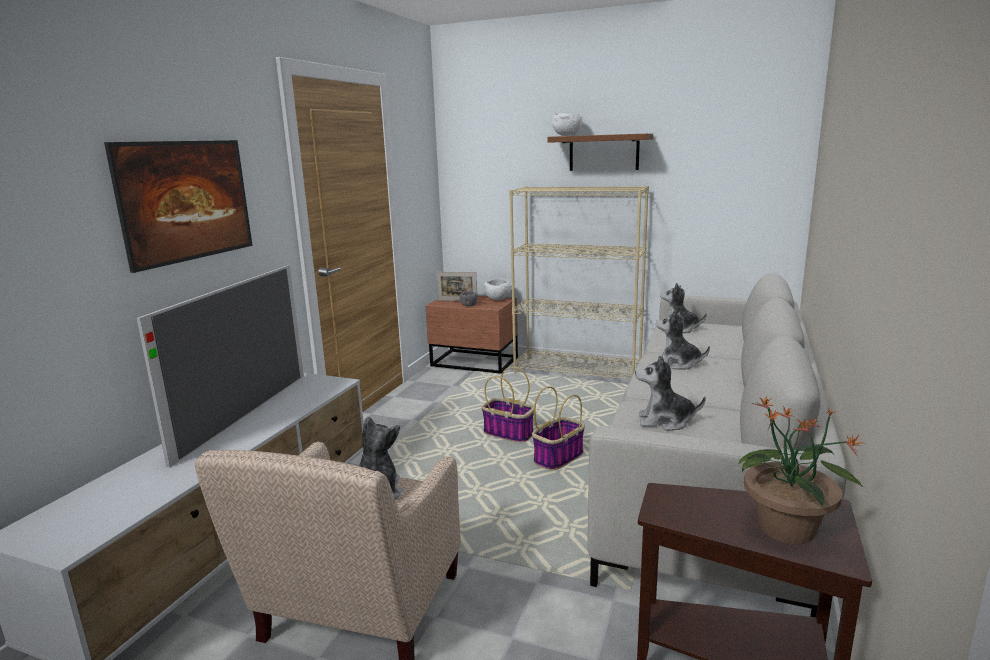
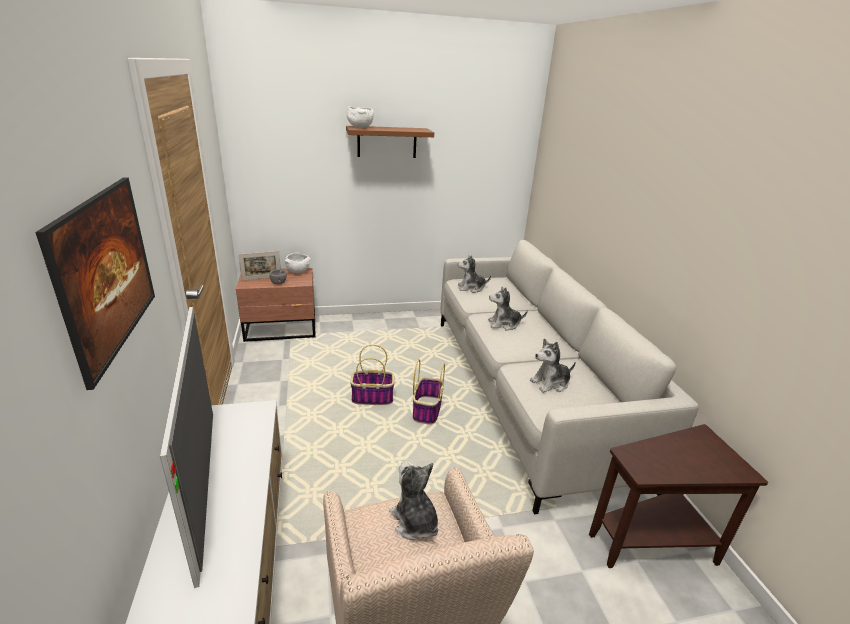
camera: 35 degrees left, 10 degrees up
(578, 371) = (374, 323): beige bookcase -> none
(787, 529) = (705, 459): potted plant -> none

